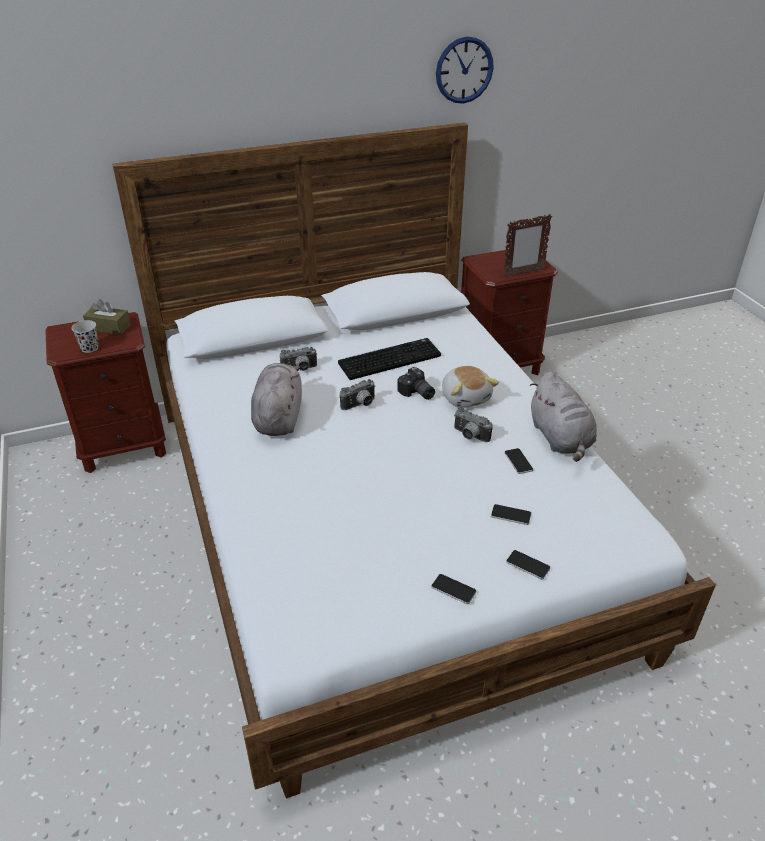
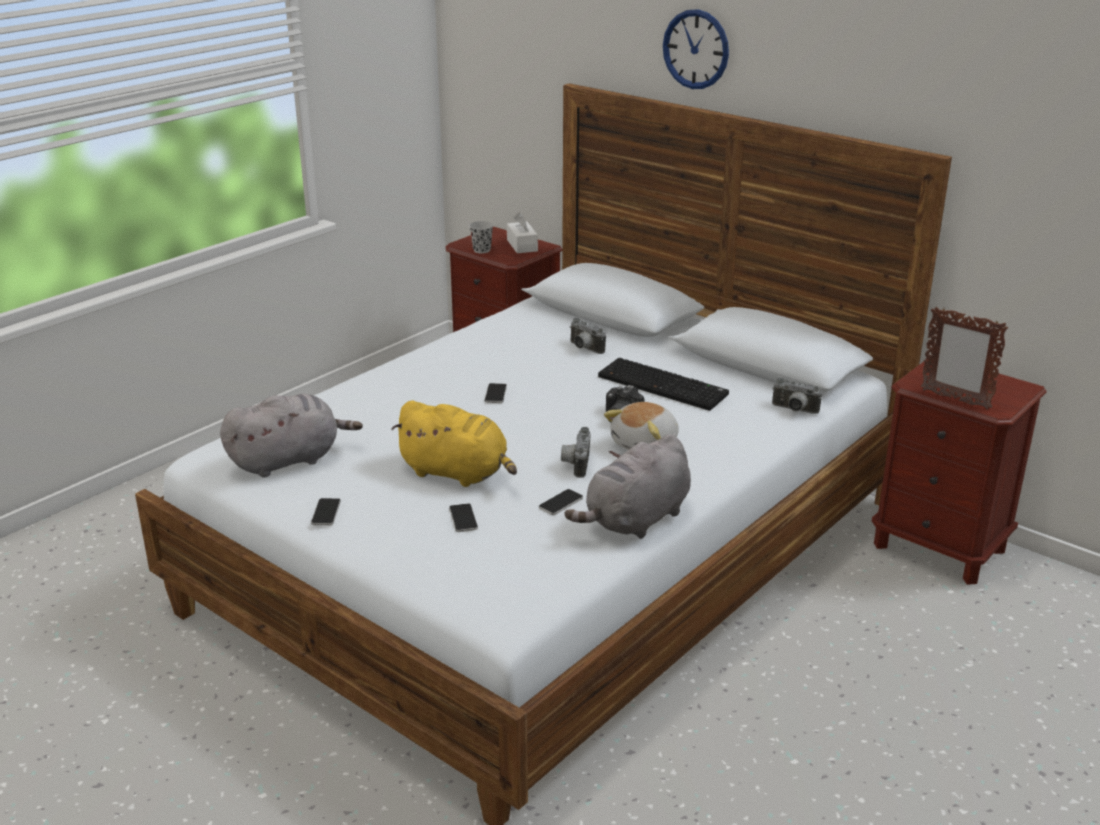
camera: 60 degrees right, 10 degrees down
(108, 327) = (522, 245): brown tissue box -> white tissue box
(278, 417) = (495, 363): grey plush toy -> grey plush toy (289, 460)
(360, 405) = (558, 393): camera -> camera (794, 410)
(440, 496) = (457, 473): none -> yellow plush toy
(464, 70) = (966, 85): wall clock -> wall clock (696, 49)
(528, 565) = (392, 544): phone -> phone (495, 394)

